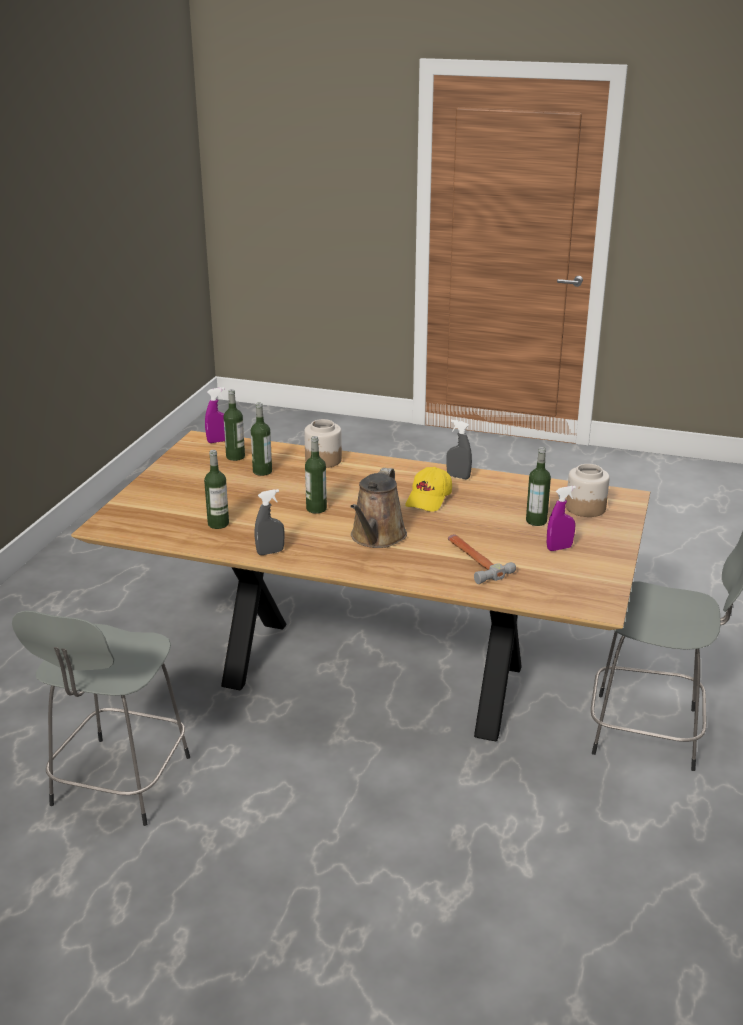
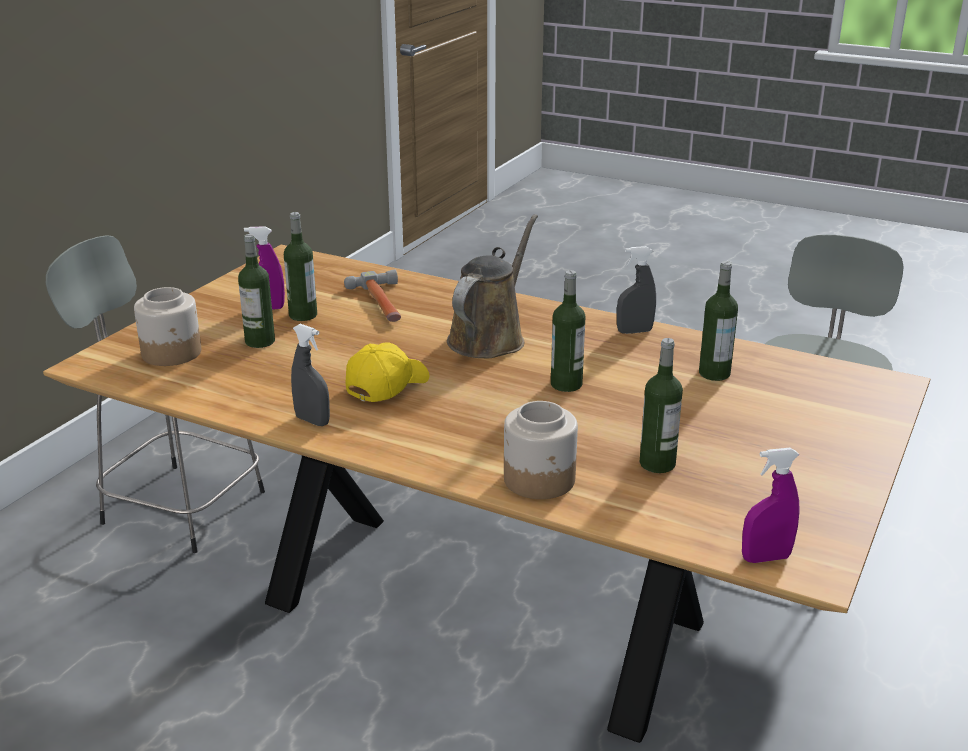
camera: 170 degrees left, 0 degrees up
(235, 457) = (716, 506): bottle -> bottle (303, 315)

